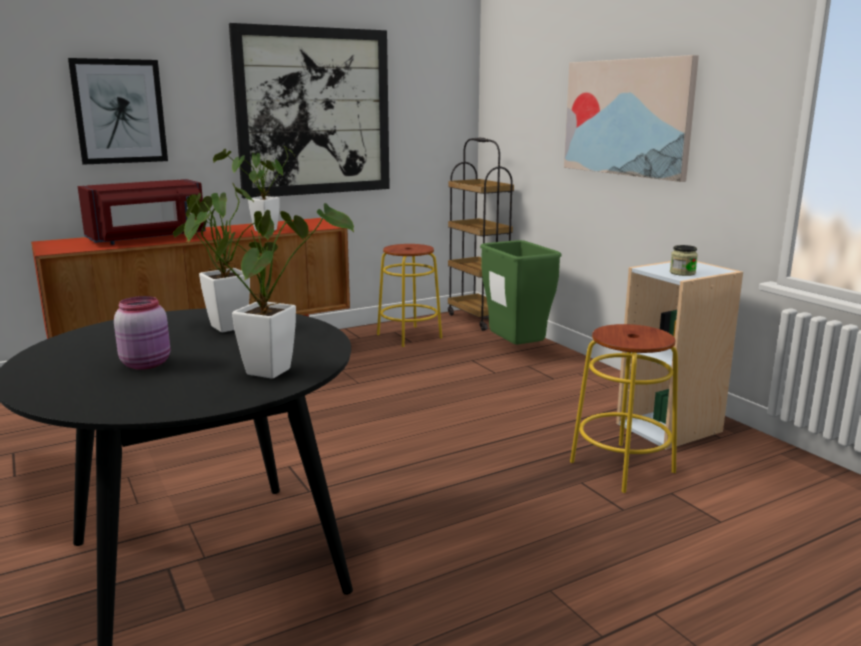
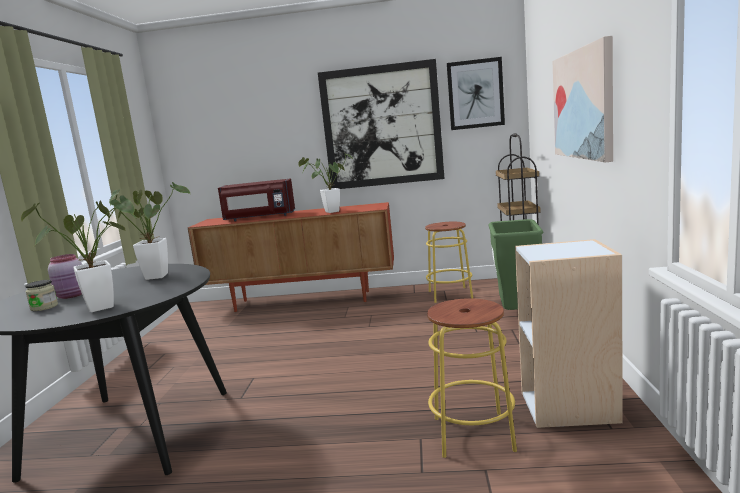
camera: 35 degrees right, 5 degrees down
(119, 111) = (253, 138): picture -> picture (475, 94)
(682, 273) = (550, 253): jar -> jar (44, 307)

